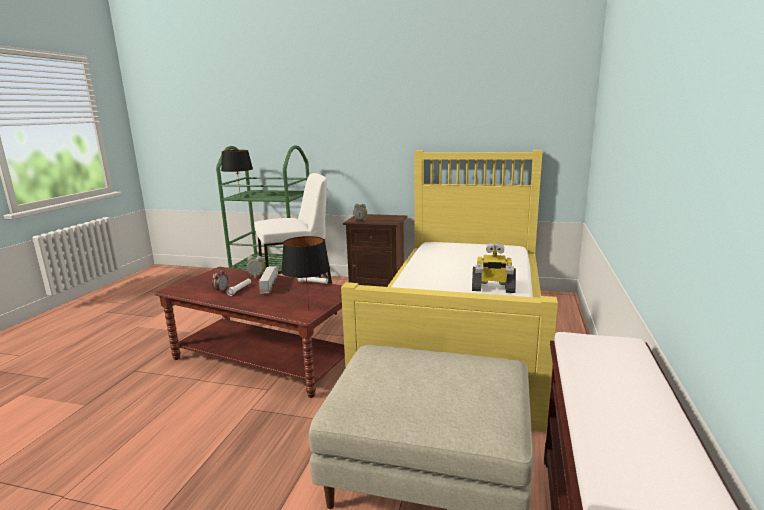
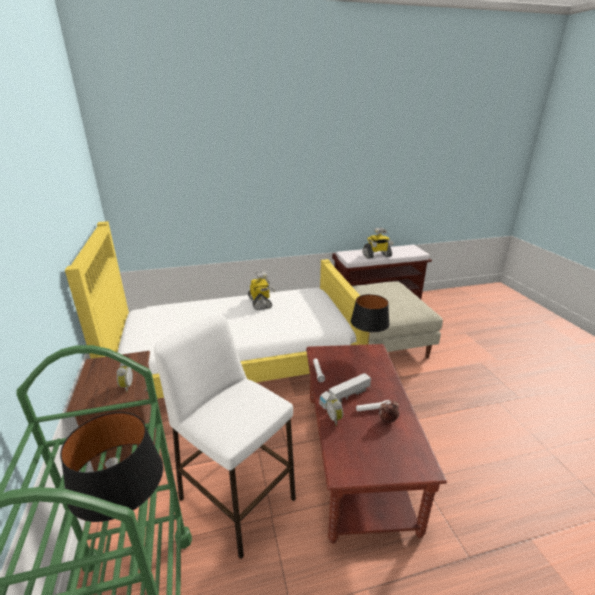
camera: 120 degrees left, 10 degrees up
(593, 379) = (376, 255): none -> toy robot

